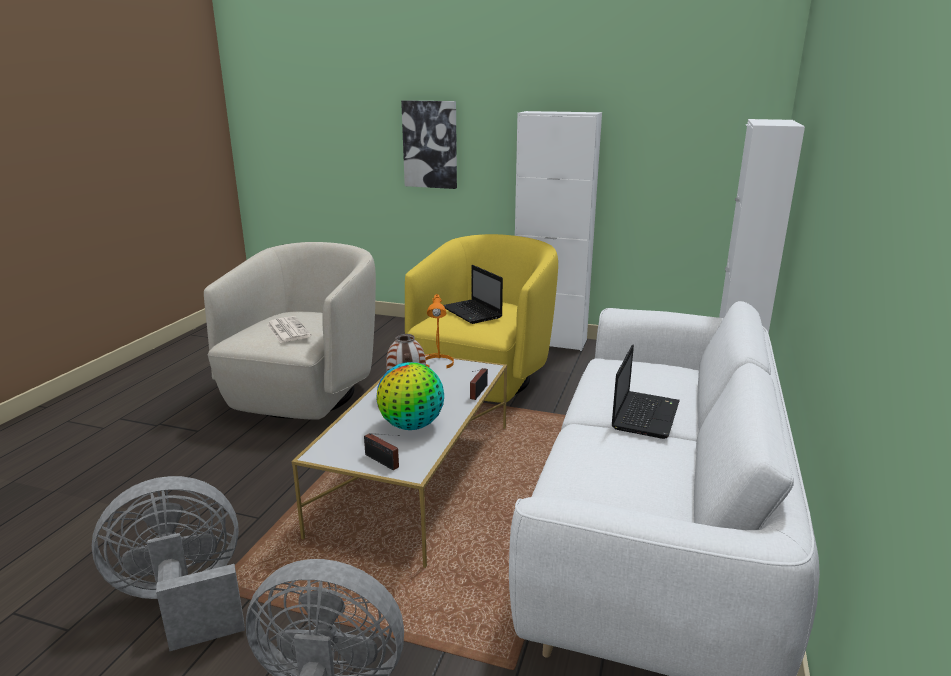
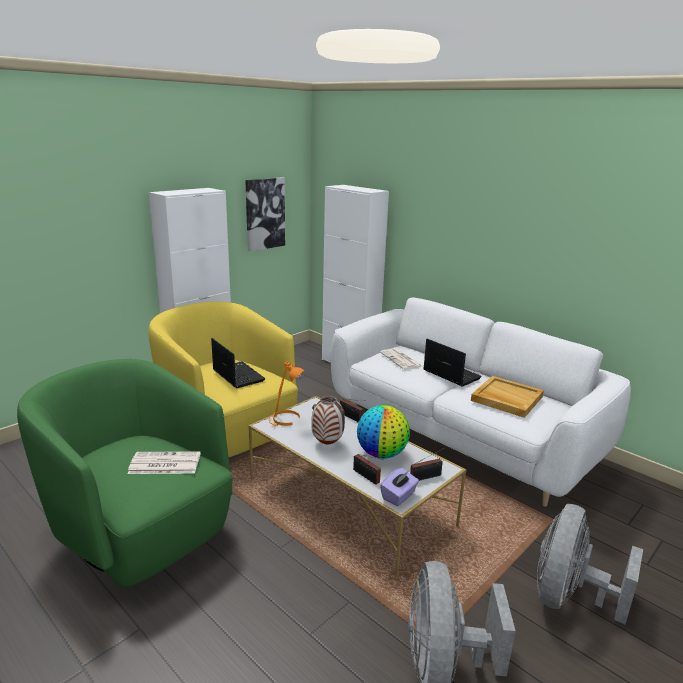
camera: 65 degrees left, 0 degrees up
(305, 393) = (140, 530): beige armchair -> green armchair
(330, 451) = (398, 496): none -> purple tissue box
(356, 427) = (367, 477): none -> radio
(430, 144) = (52, 237): picture -> picture (264, 213)
(472, 313) = (237, 375): laptop -> laptop turned 120 degrees counterclockwise
(619, 469) = (506, 398): none -> beige tray
(639, 375) = (401, 360): none -> newspaper

